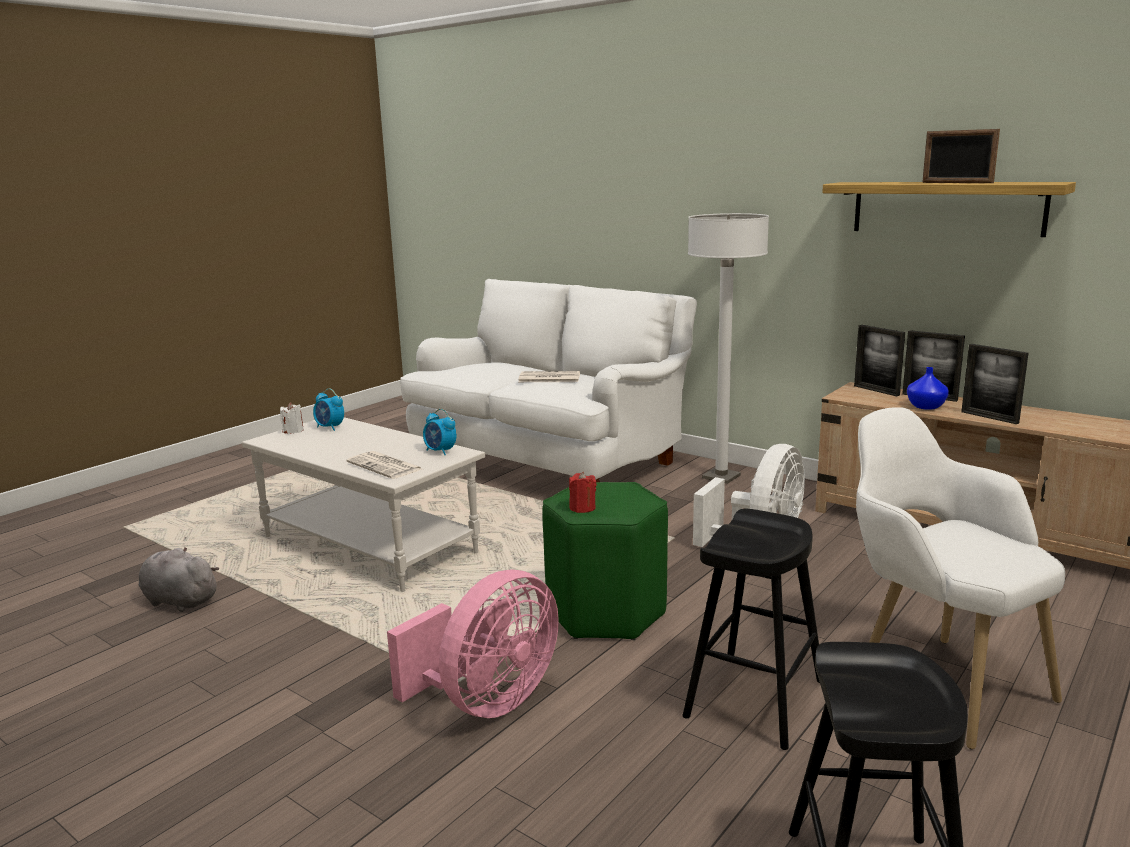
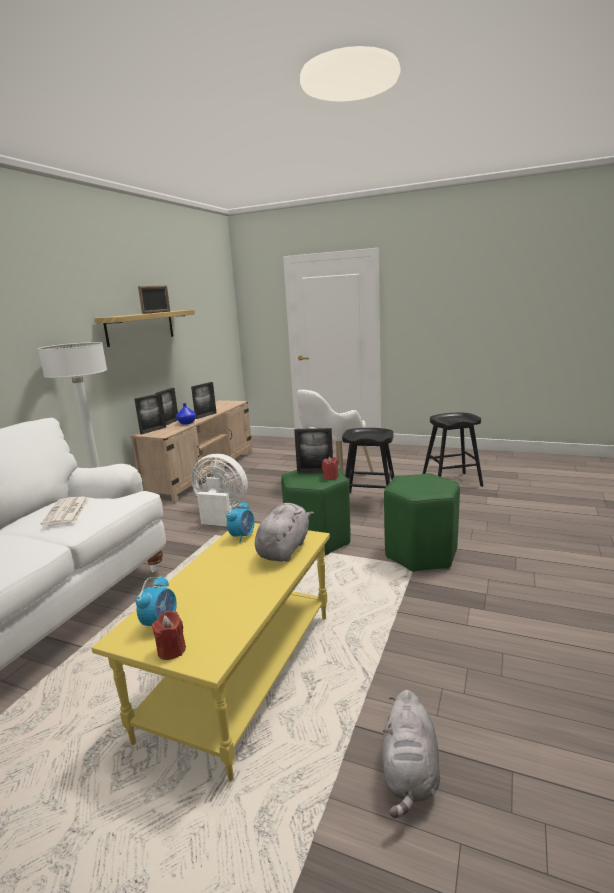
camera: 105 degrees left, 0 degrees up
(293, 431) = (171, 650): white candle -> red candle
(371, 544) = (241, 671): white coffee table -> yellow coffee table
(386, 466) = (284, 549): newspaper -> grey plush toy
(487, 702) = (420, 554): pink fan -> green stool
(617, 500) = (315, 472): none -> picture frame

